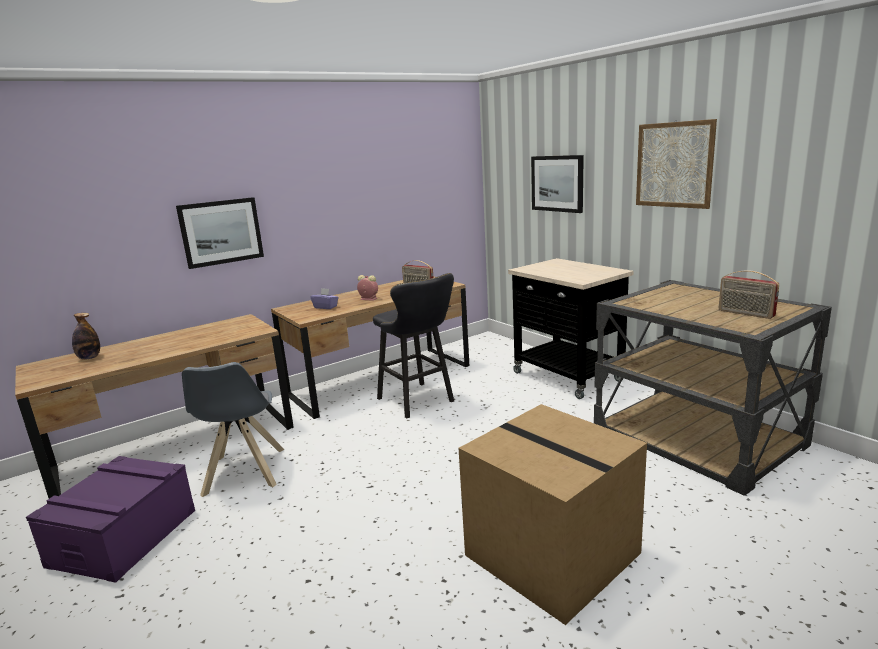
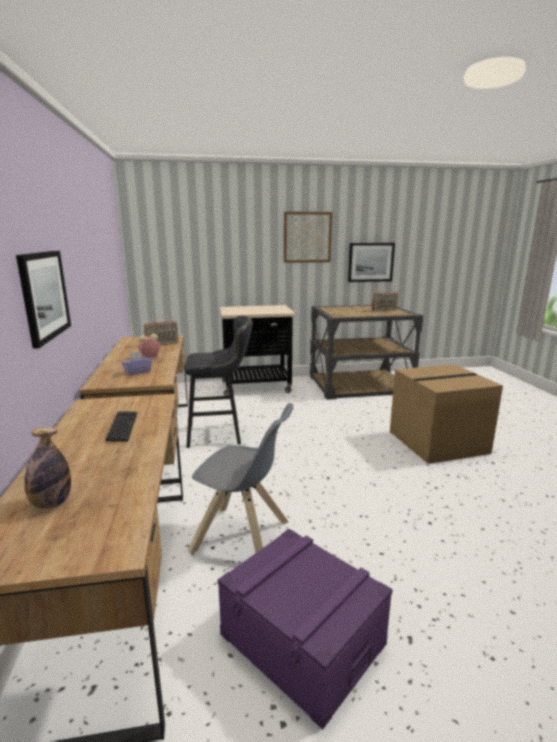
camera: 65 degrees left, 0 degrees up
(200, 338) = (122, 427): none -> keyboard
(557, 183) = (214, 250): picture -> picture (370, 262)

